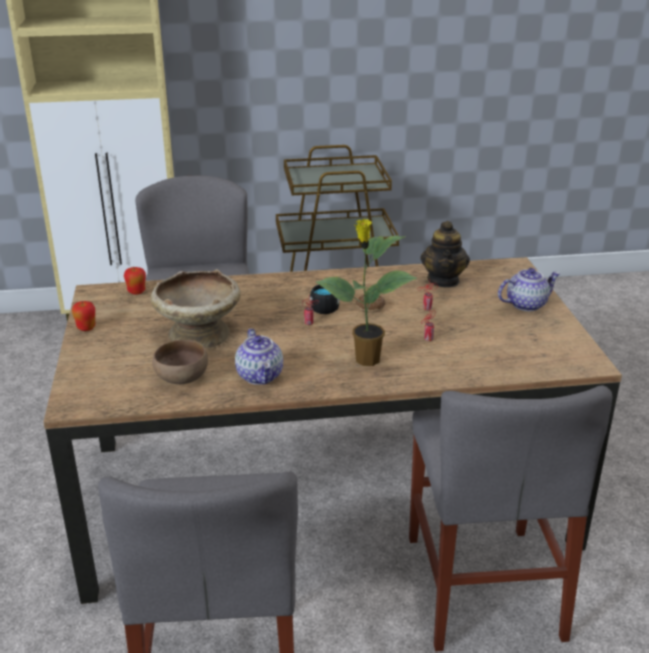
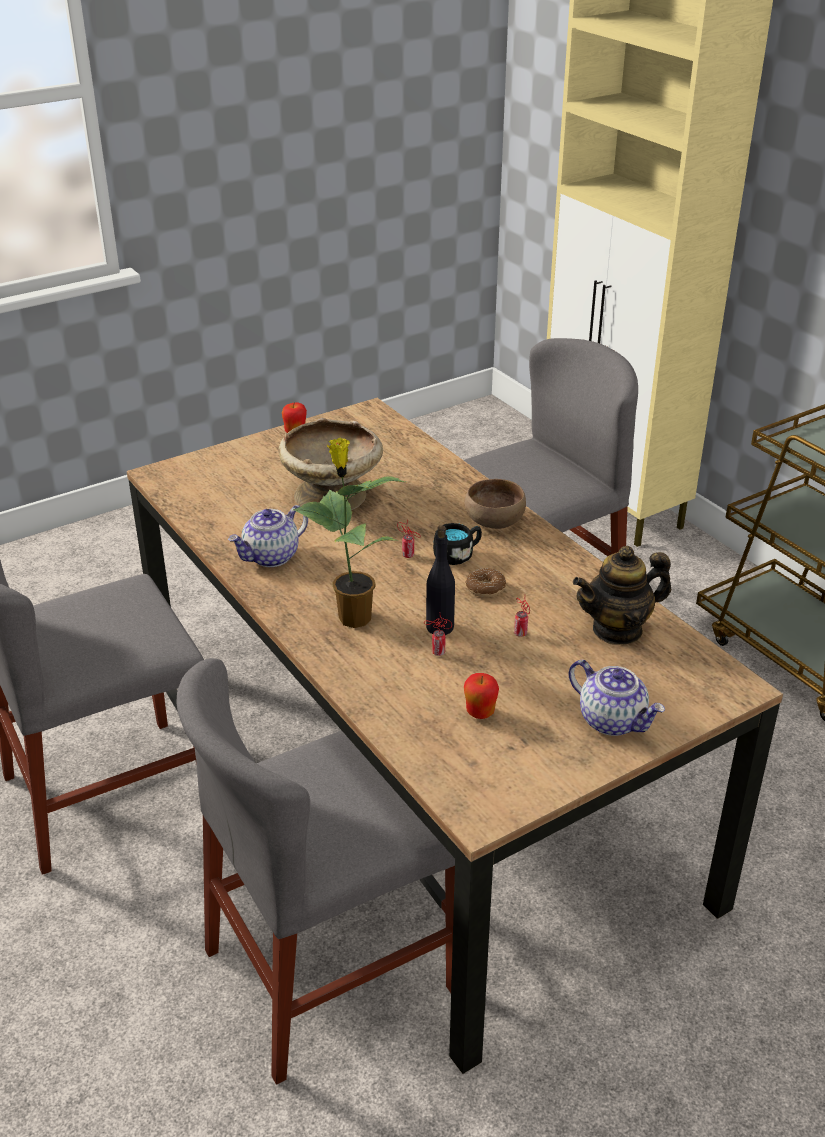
camera: 65 degrees right, 5 degrees up
(136, 292) = (389, 432): apple -> apple (480, 713)
(181, 379) = (236, 513): brown bowl -> brown bowl (493, 522)
(401, 332) = (439, 627): none -> black bottle

